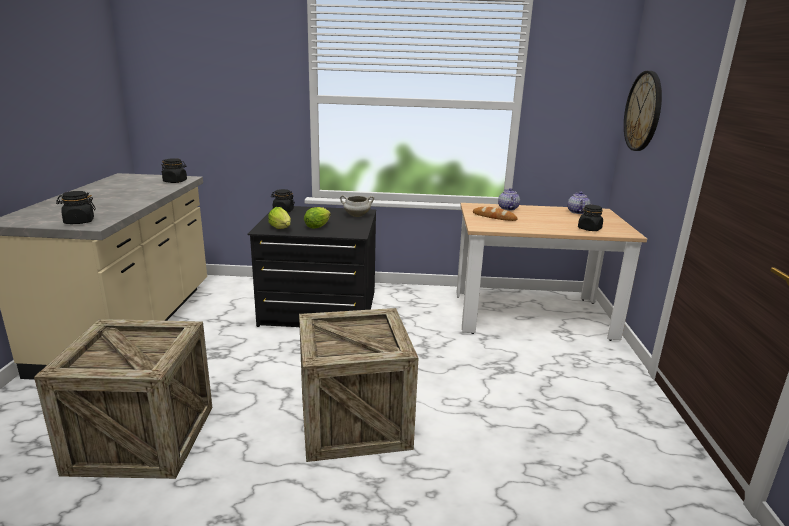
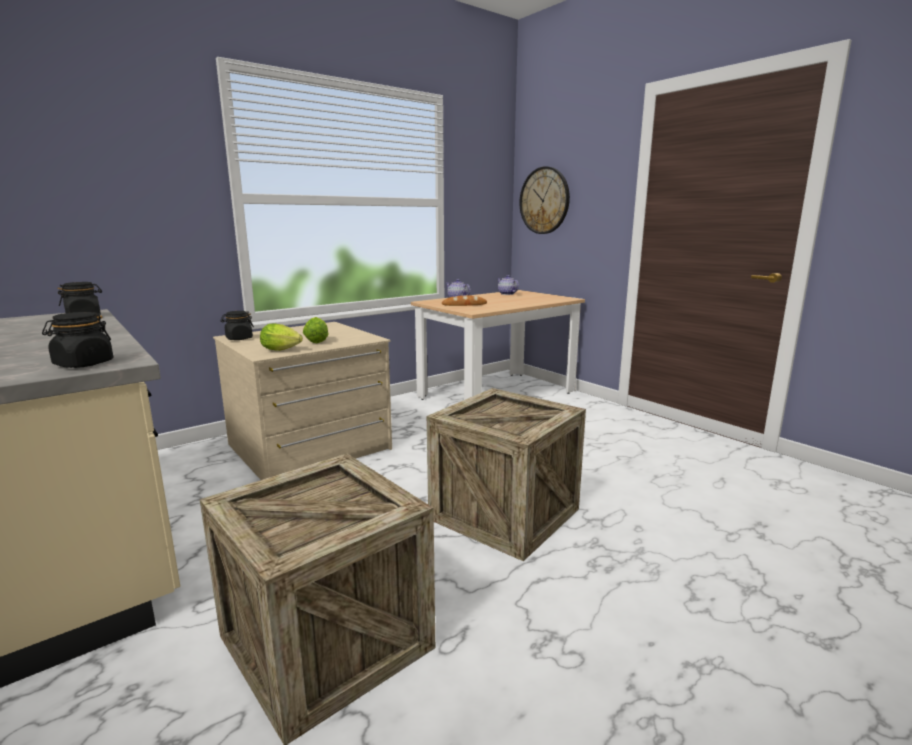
camera: 40 degrees left, 5 degrees down
(319, 308) = (310, 448): black dresser -> beige dresser
(356, 216) = (331, 328): white cooking pot -> none
(589, 229) = (542, 300): black jar -> none

